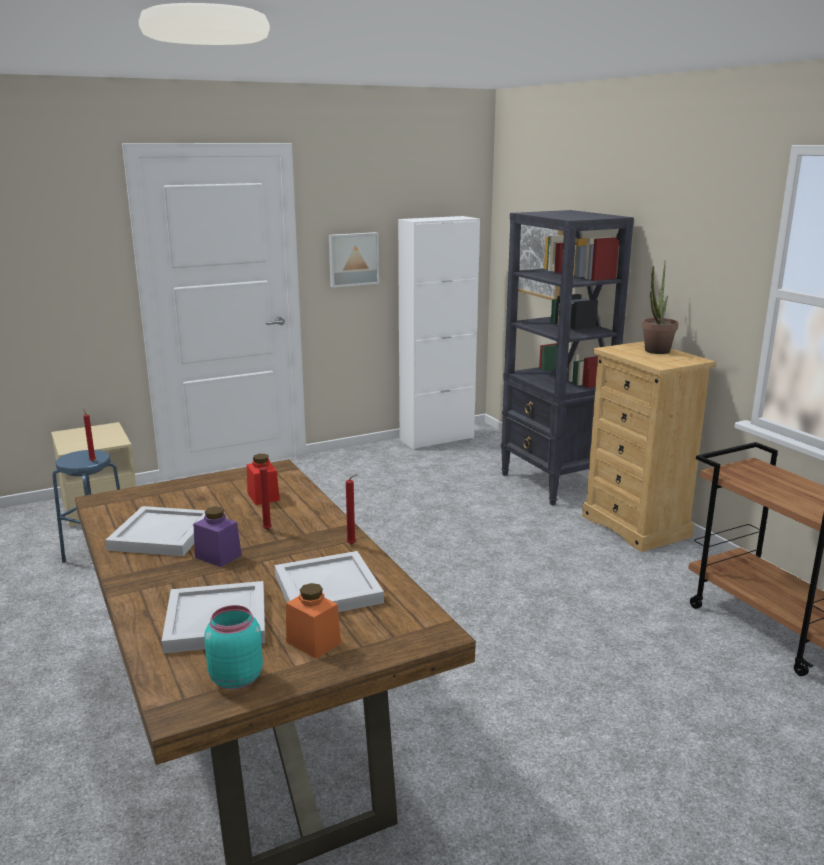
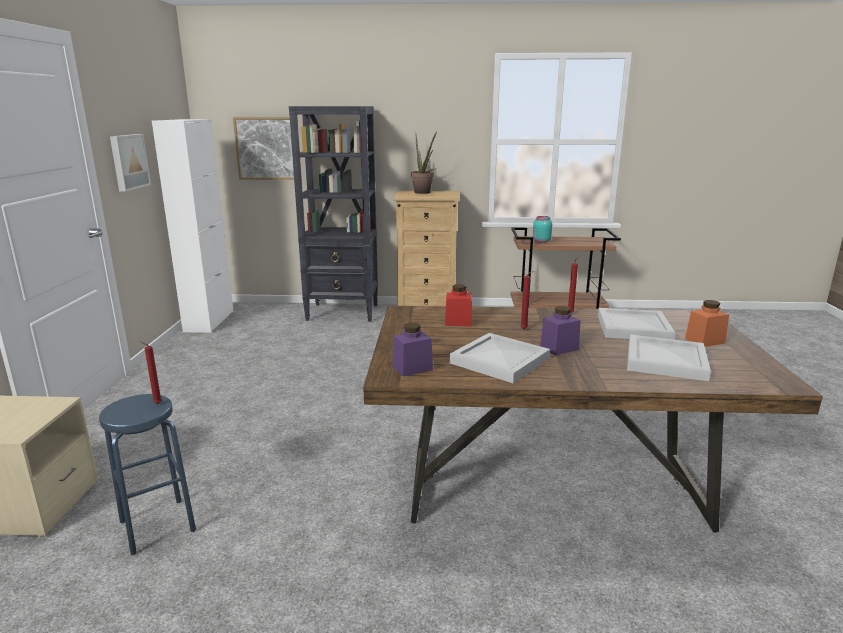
camera: 60 degrees left, 0 degrees up
(122, 504) = (412, 368): none -> purple jar
(235, 677) = (745, 365): turquoise jar -> turquoise jar (541, 241)

